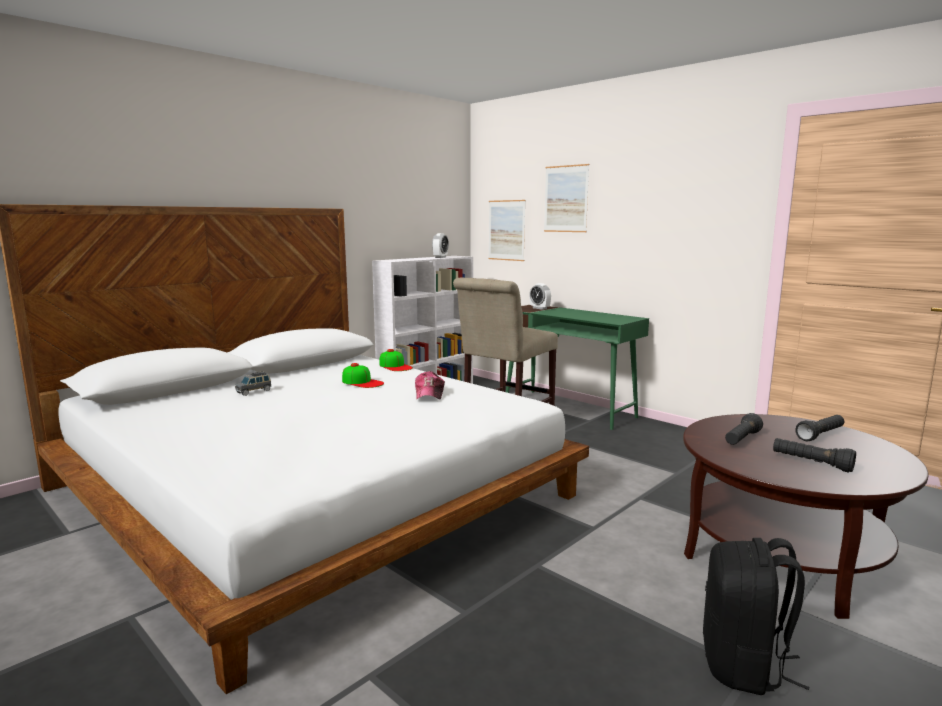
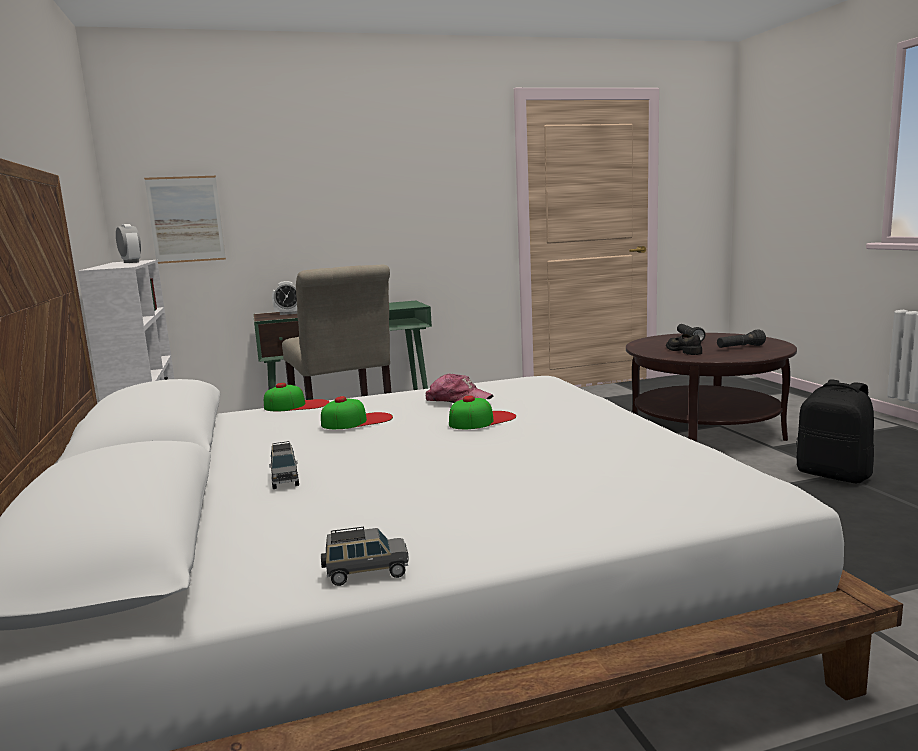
camera: 60 degrees left, 0 degrees up
(127, 428) = (366, 573): none -> grey toy car
(386, 407) = (482, 420): none -> cap
(566, 199) = (284, 174): picture -> none
(742, 439) = (684, 351): black flashlight -> black shoe

